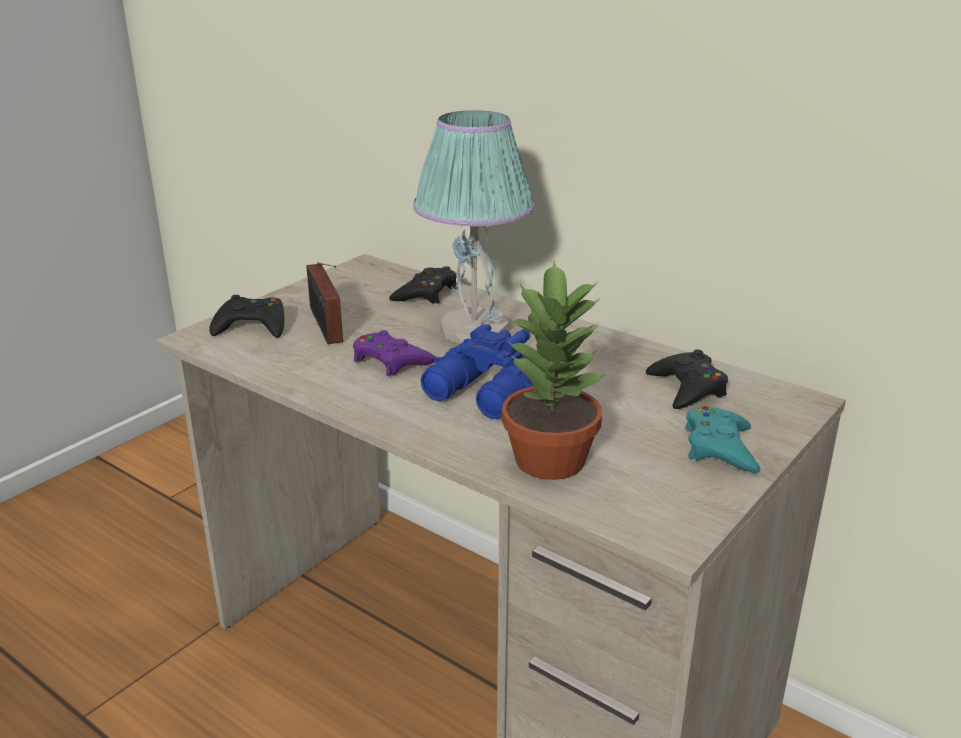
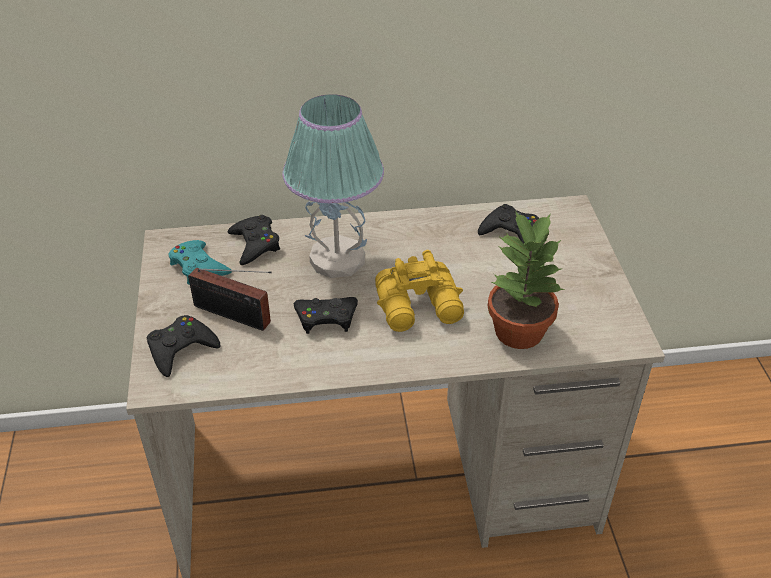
camera: 45 degrees left, 15 degrees up
(391, 361) = (326, 318): purple game controller -> black game controller
(486, 394) = (420, 307): blue binoculars -> yellow binoculars
(720, 447) = (578, 266): turquoise game controller -> turquoise game controller (198, 267)

